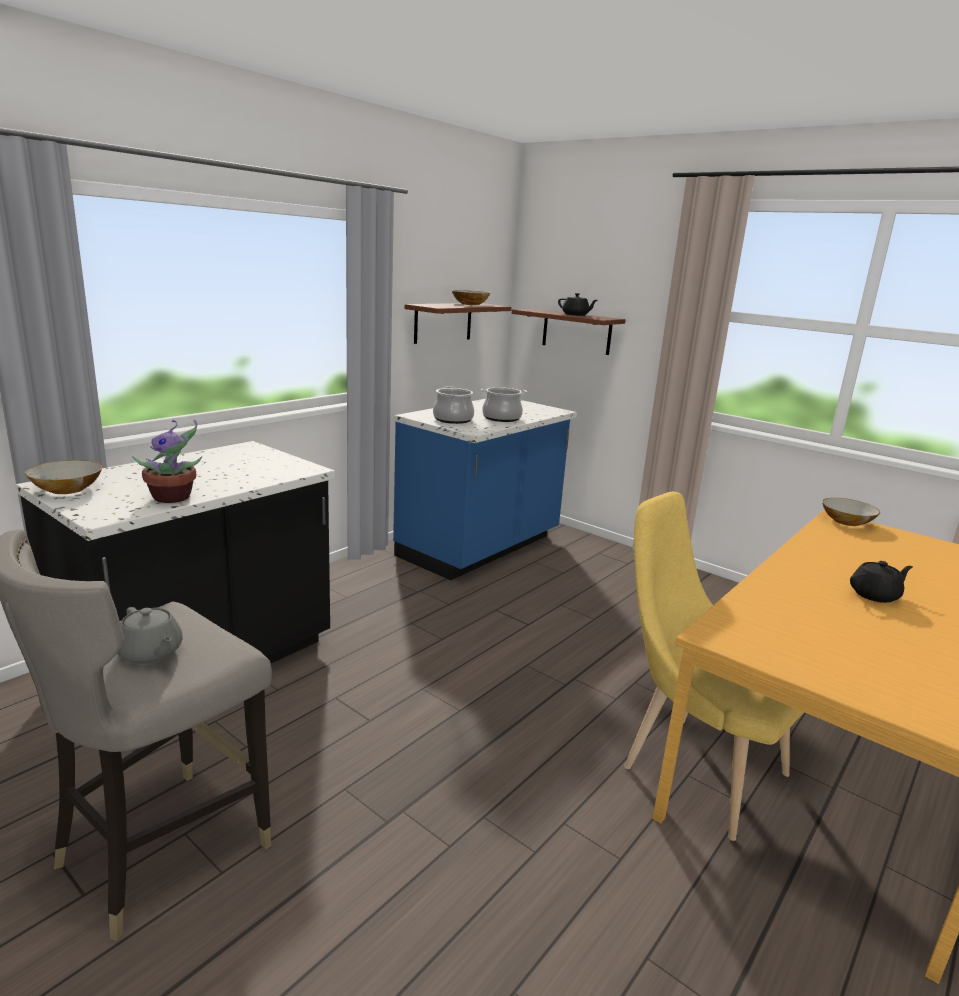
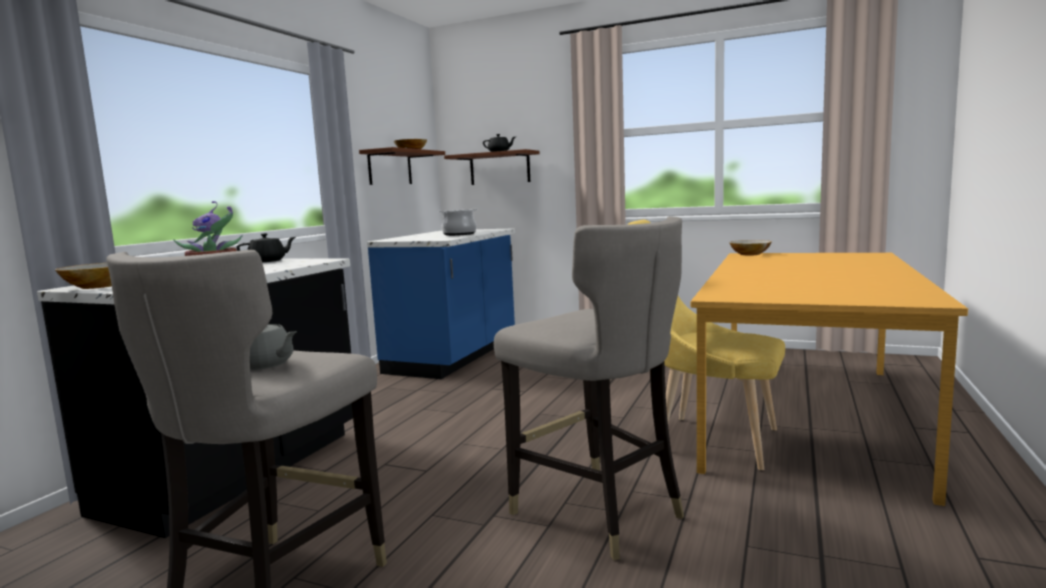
camera: 15 degrees left, 10 degrees down
(453, 419) = (419, 238): cooking pot -> none
(511, 846) = (599, 513): none -> grey stool
(875, 595) = (801, 272): black teapot -> black teapot (268, 261)

